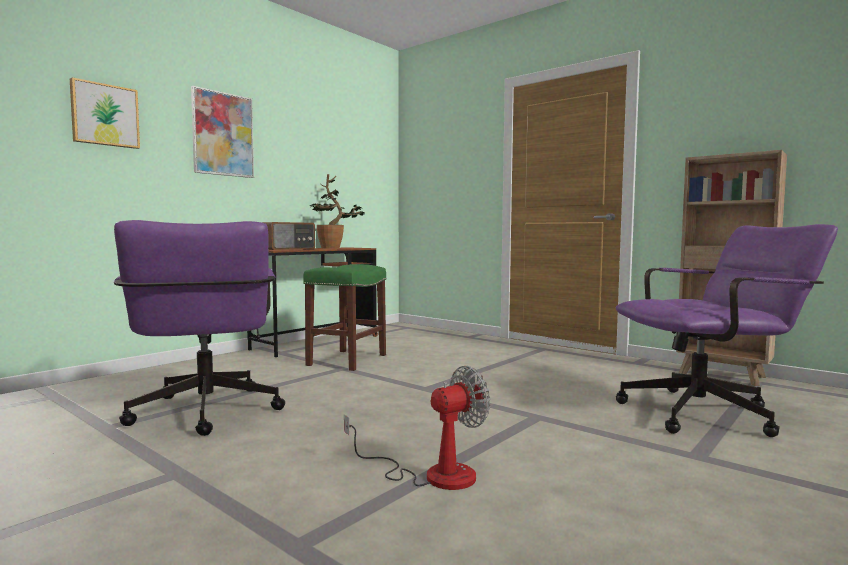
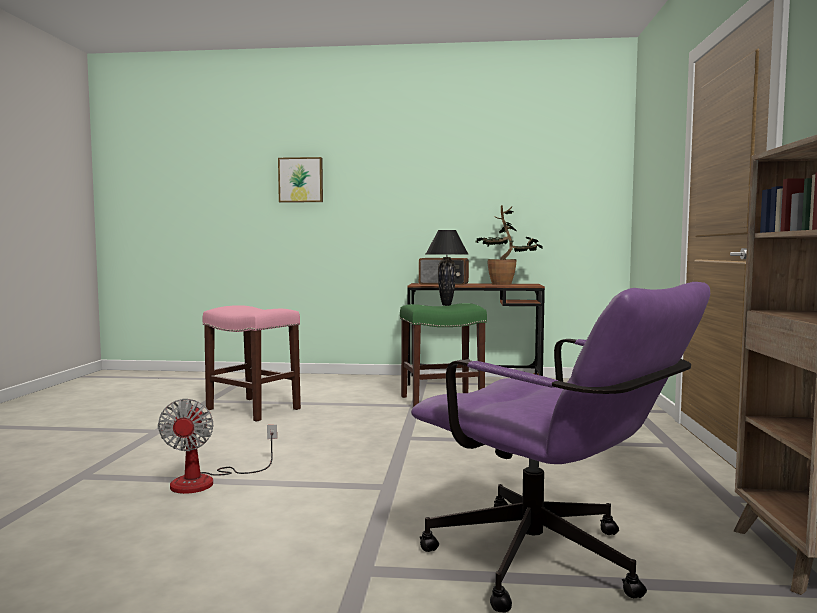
camera: 55 degrees right, 0 degrees up
(205, 415) = (252, 409): purple office chair -> pink stool
(223, 134) = (395, 179): picture -> none
(347, 266) = (446, 305): none -> black table lamp
(432, 474) = (207, 481): fan -> fan turned 60 degrees clockwise

